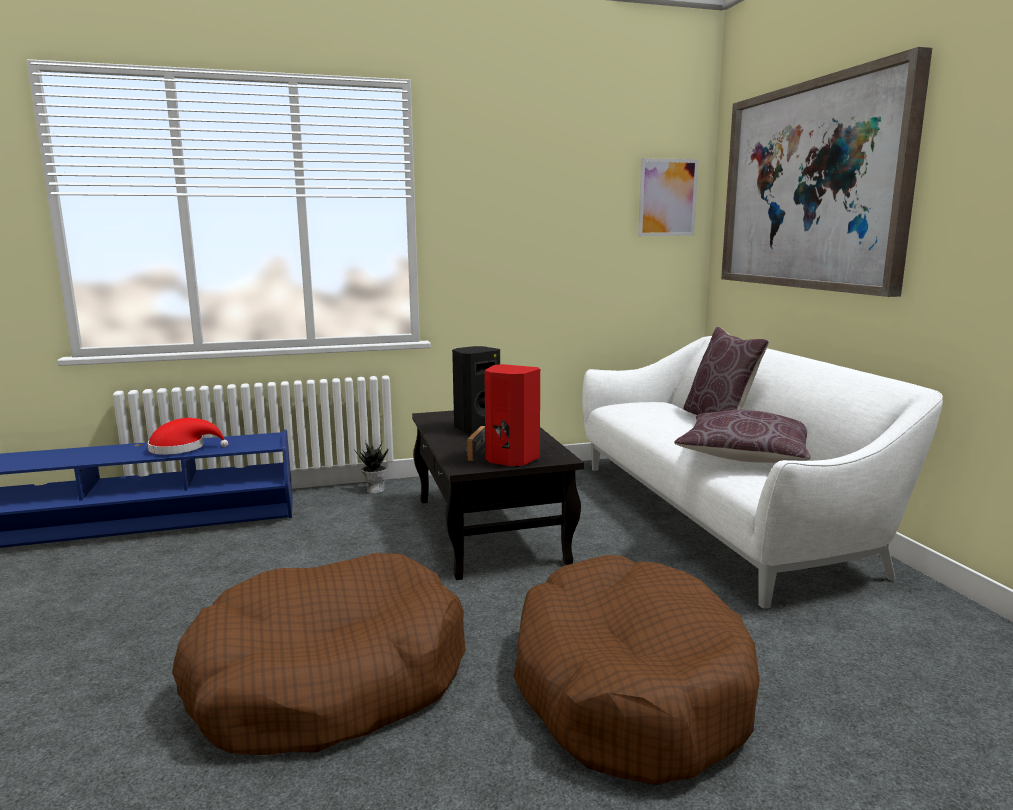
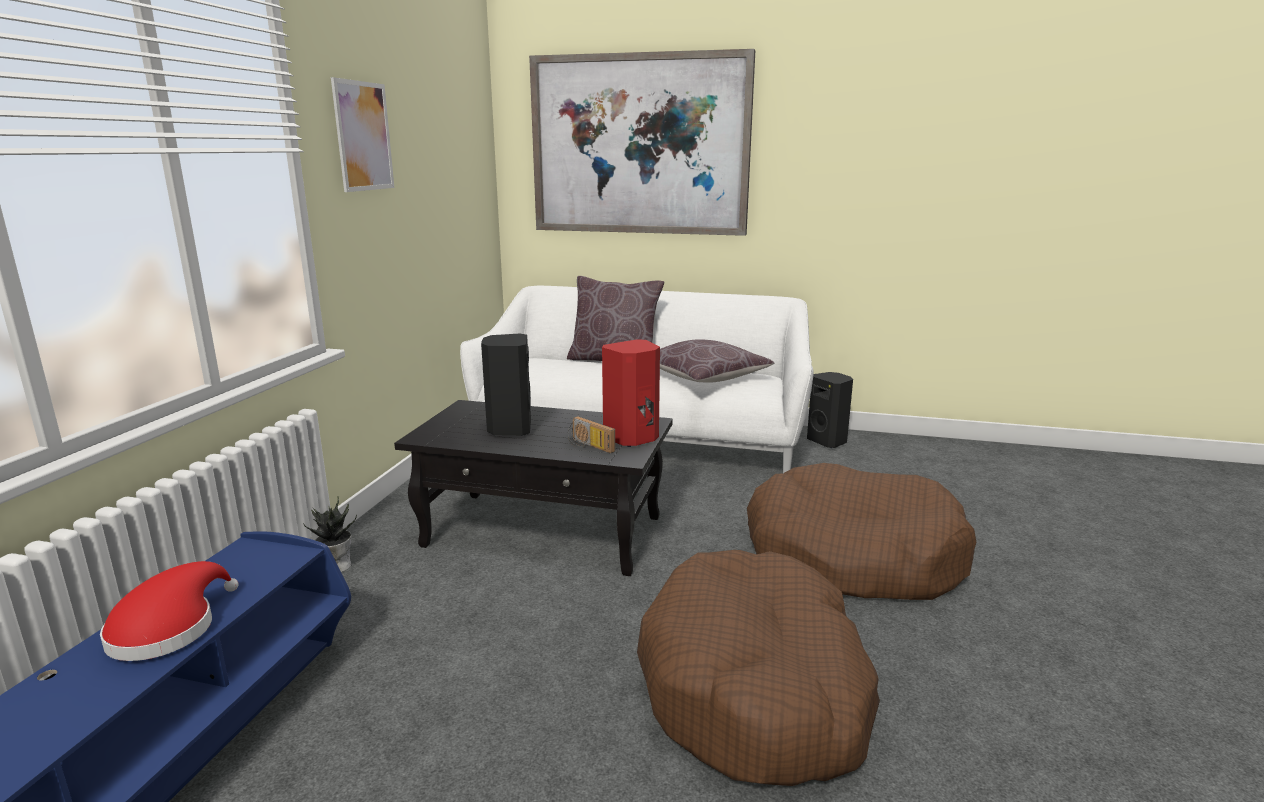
camera: 60 degrees left, 5 degrees up
(667, 197) = (474, 147): picture -> picture (363, 136)
(927, 611) = (828, 441): none -> black speaker

